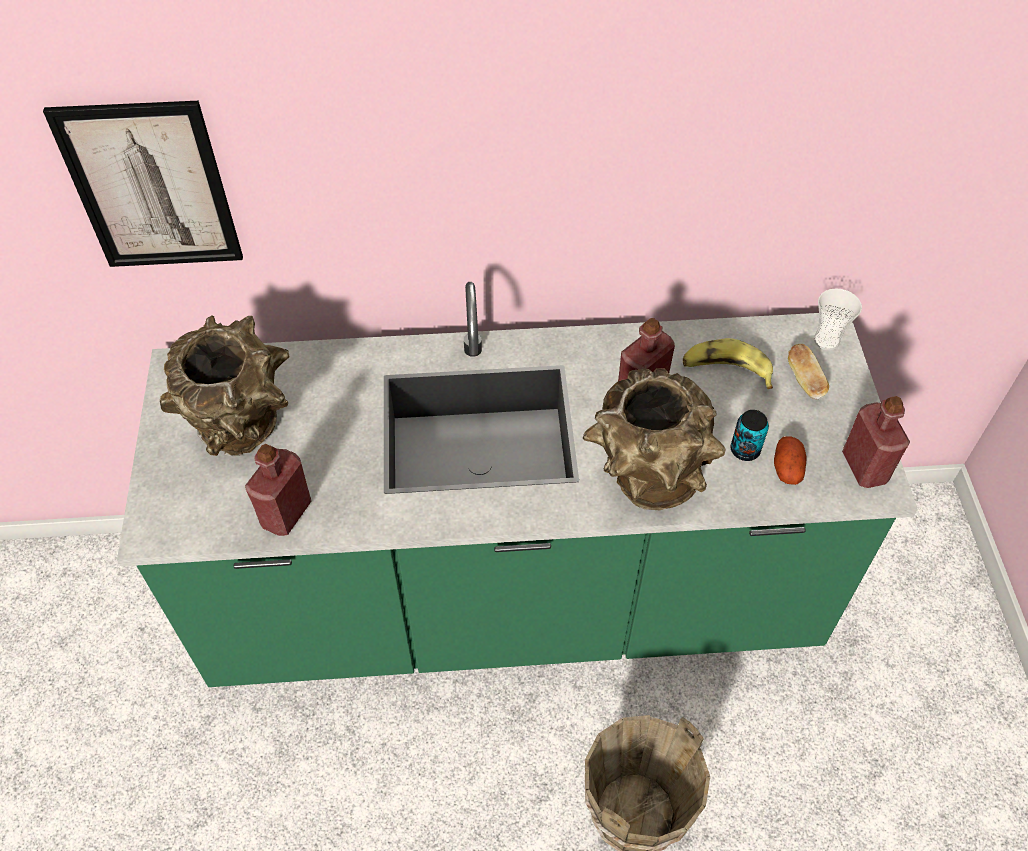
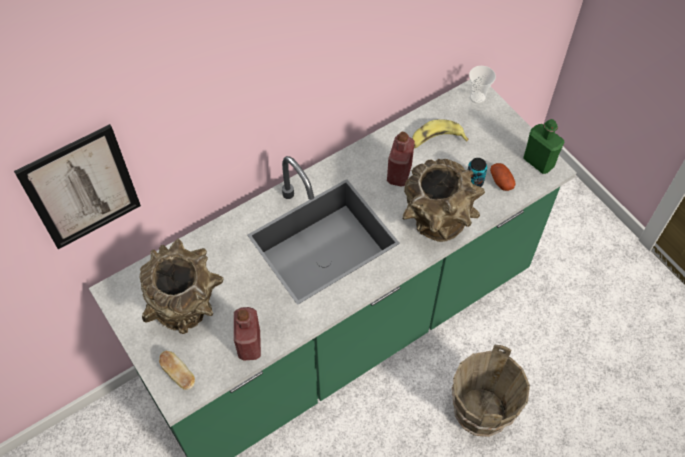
camera: 30 degrees left, 5 degrees up
(804, 380) = (480, 126): bread -> bread (178, 374)
(864, 467) = (538, 162): red bottle -> green bottle

